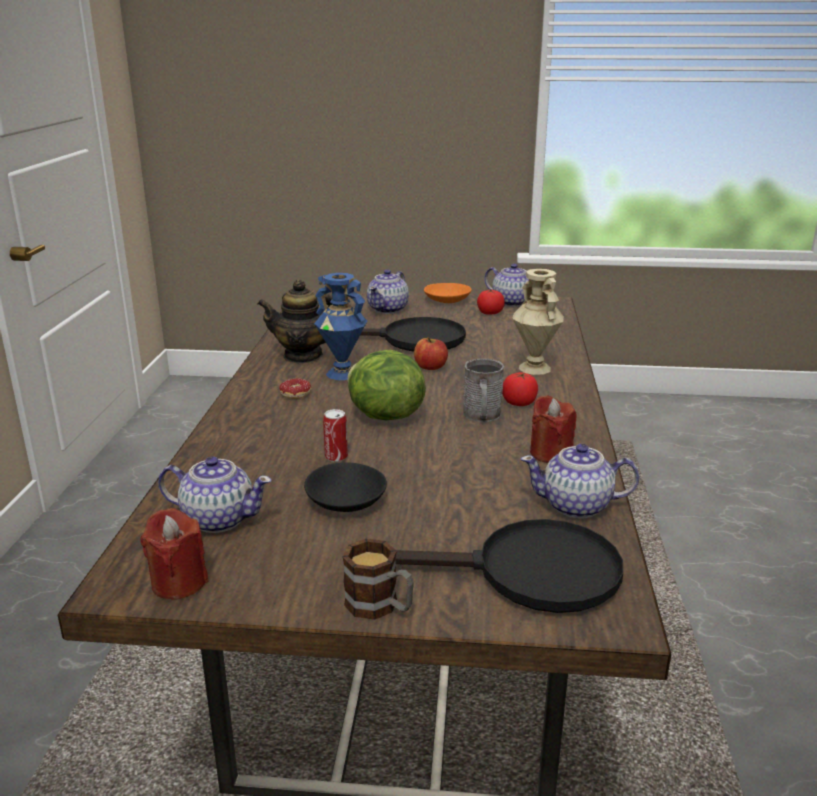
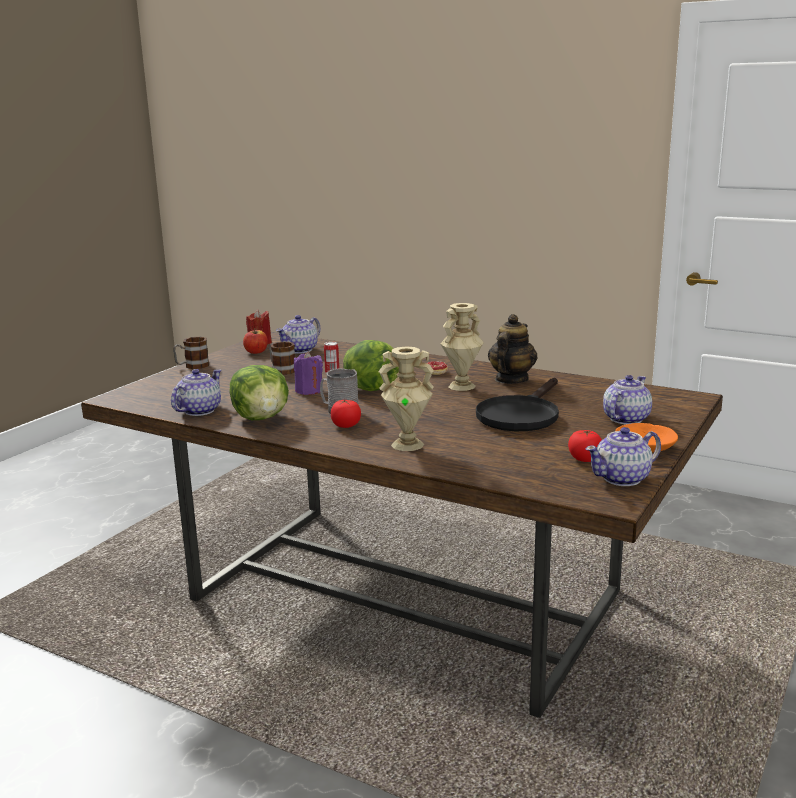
camera: 115 degrees right, 5 degrees down
(343, 373) = (462, 386): blue vase -> beige vase
(347, 501) = (281, 370): black bowl -> mug
(388, 309) = (625, 419): teapot -> teapot turned 75 degrees clockwise
(427, 452) = (309, 390): none -> purple candle
(430, 367) = (448, 411): apple -> apple (256, 352)
(527, 573) = (168, 390): black frying pan -> none
(550, 453) = (262, 418): red candle -> lettuce

